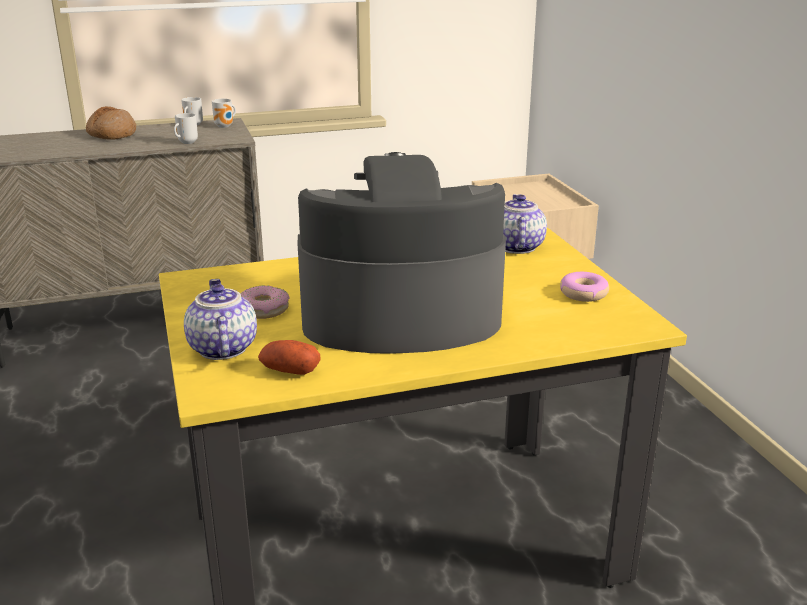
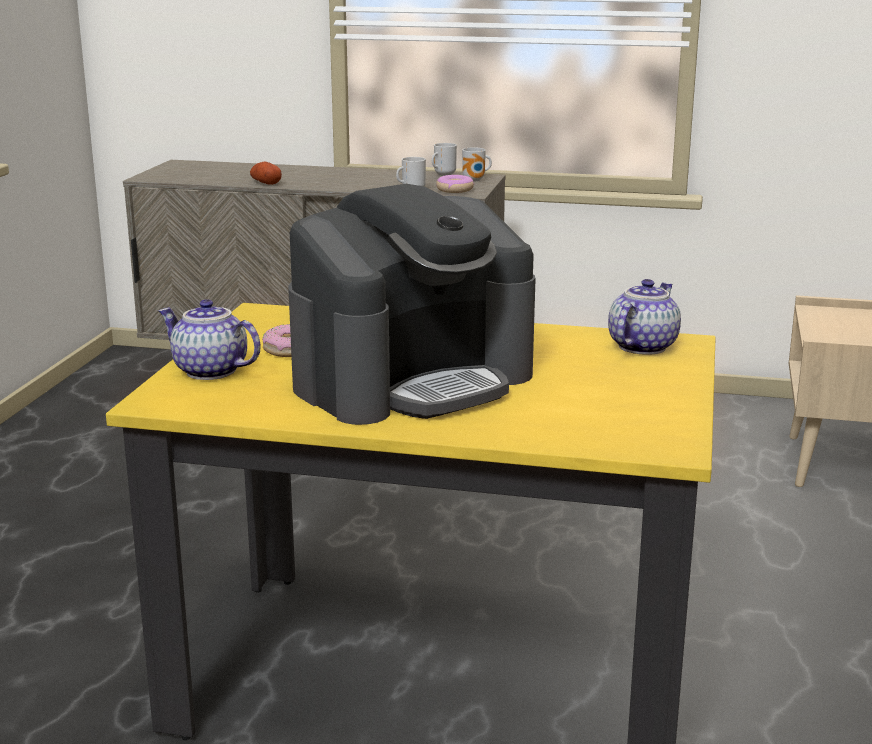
camera: 30 degrees right, 5 degrees down
(111, 134) = (350, 174): bread -> none
(221, 348) = (209, 371): teapot -> teapot turned 75 degrees counterclockwise
(290, 371) = (241, 402): potato -> potato (265, 183)
(398, 314) = (413, 380): coffee machine -> coffee machine turned 120 degrees clockwise
(583, 293) = (648, 404): donut -> donut (455, 190)

